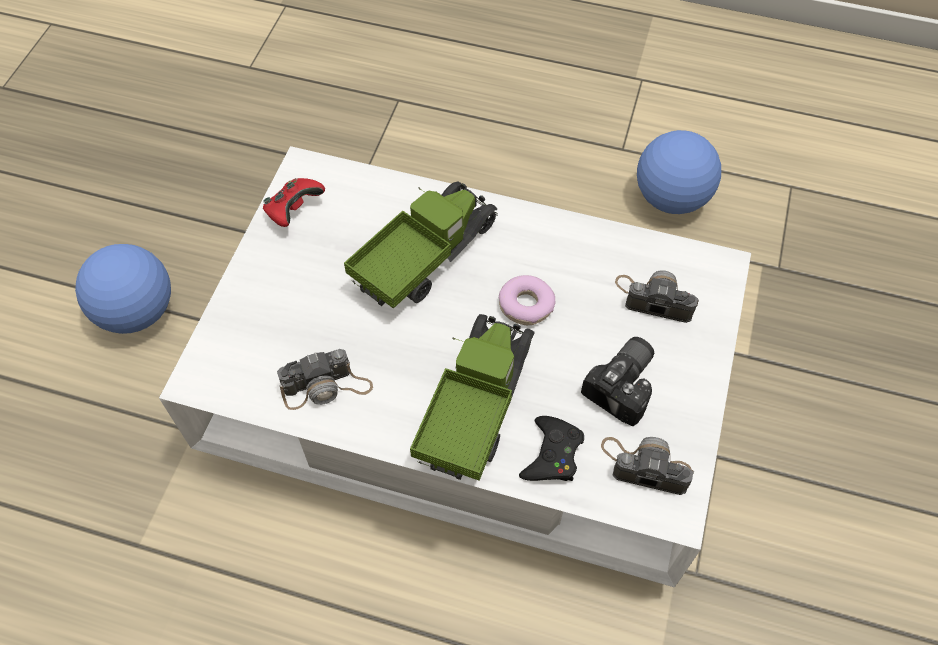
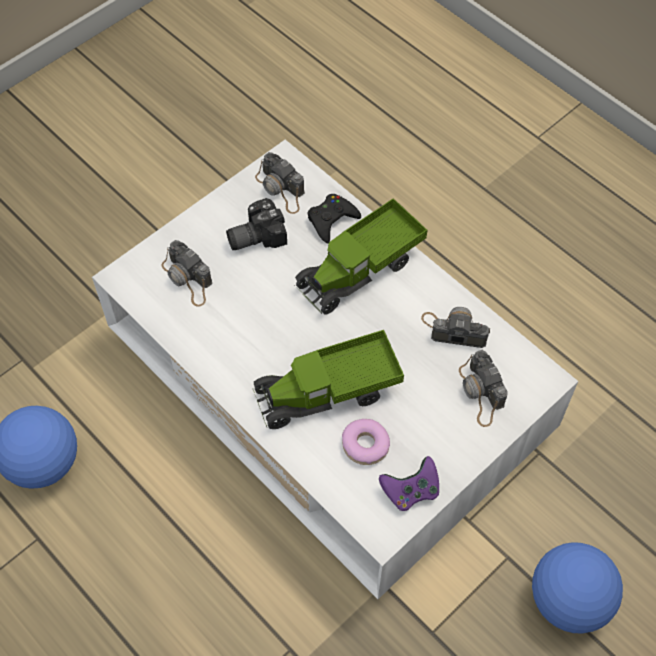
camera: 150 degrees left, 0 degrees up
(265, 331) = (481, 393): none -> camera
(294, 210) = (410, 491): red game controller -> purple game controller
(526, 305) = (279, 318): donut -> donut (365, 445)

